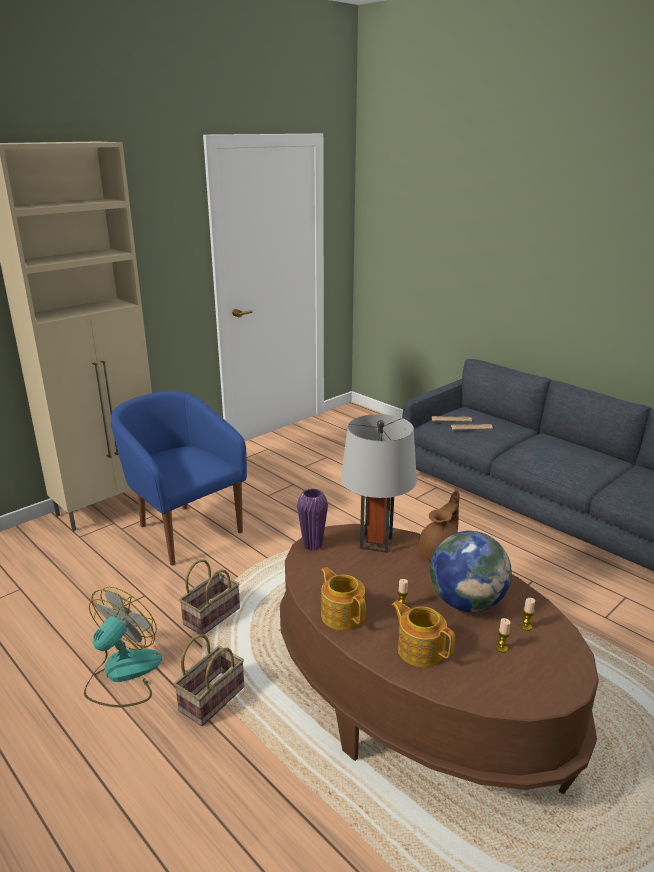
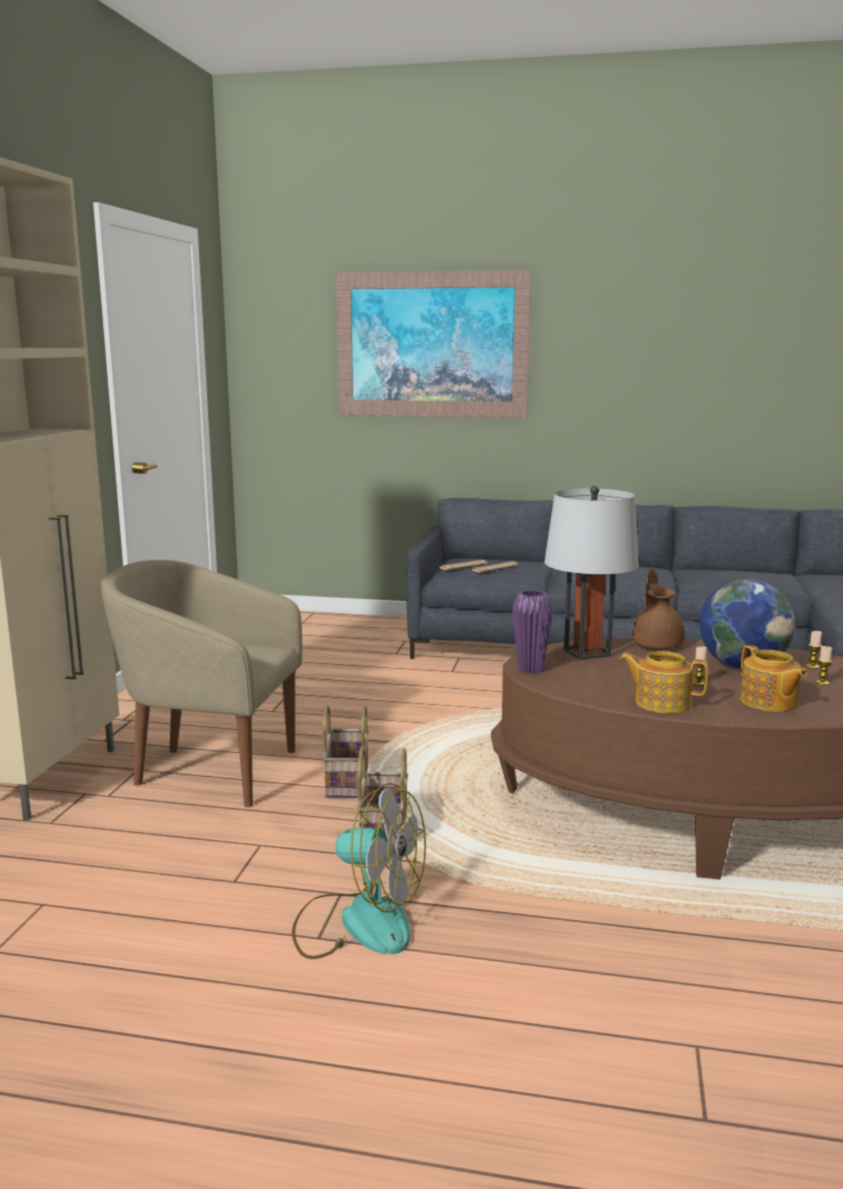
camera: 35 degrees left, 10 degrees down
(123, 674) = (358, 922): fan -> fan turned 120 degrees clockwise
(184, 530) = (210, 771): blue armchair -> beige armchair
(212, 697) = (502, 896): basket -> basket (345, 781)
(420, 649) = (768, 702): teapot -> teapot turned 120 degrees counterclockwise
(483, 232) = (432, 345): none -> picture

